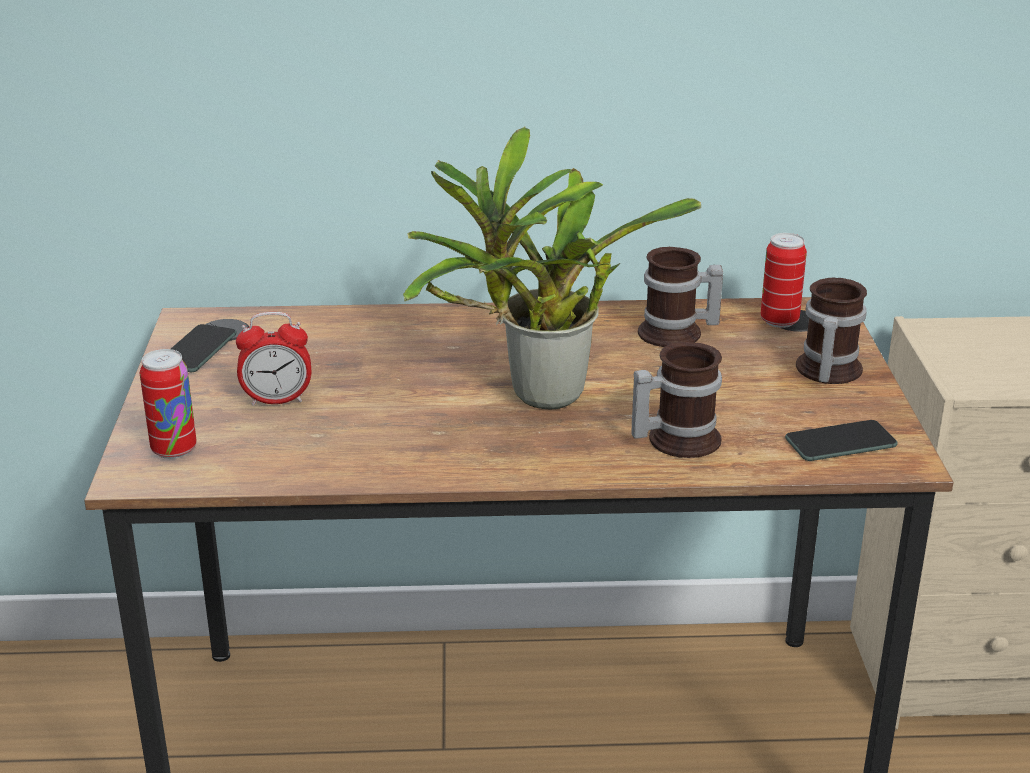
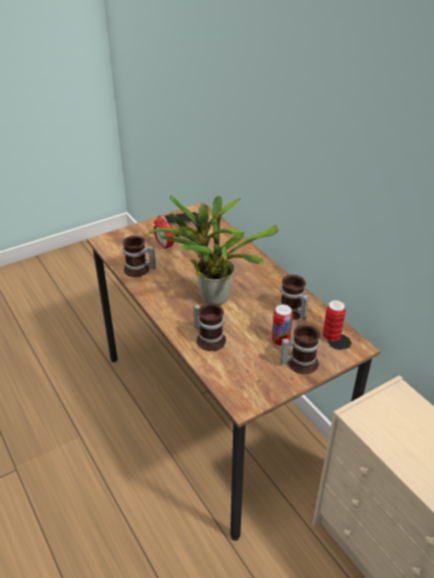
camera: 60 degrees right, 10 degrees up
(174, 450) = (122, 241): can -> can (280, 341)
(333, 458) = (139, 270): none -> mug
(840, 442) = (242, 383): phone -> none

